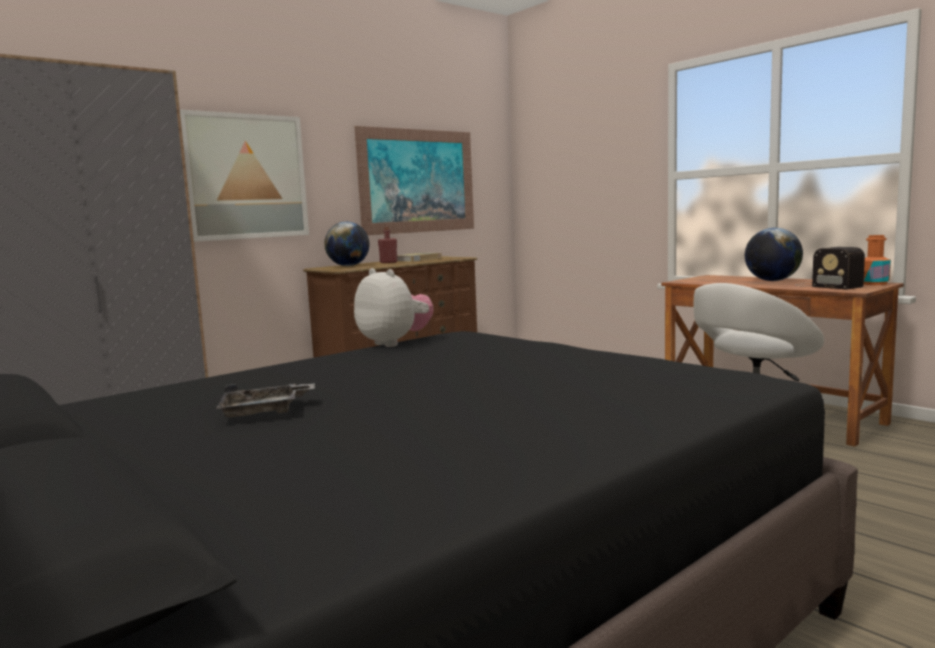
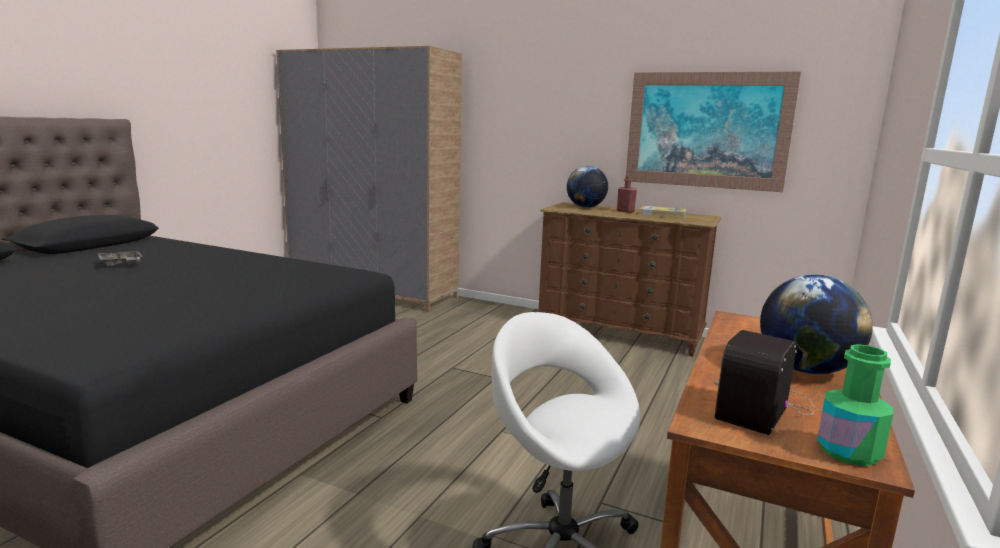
camera: 65 degrees right, 5 degrees up
(246, 177) = (525, 120): picture -> none
(394, 343) = (318, 264): plush toy -> none
(874, 283) = (848, 452): orange bottle -> green bottle

